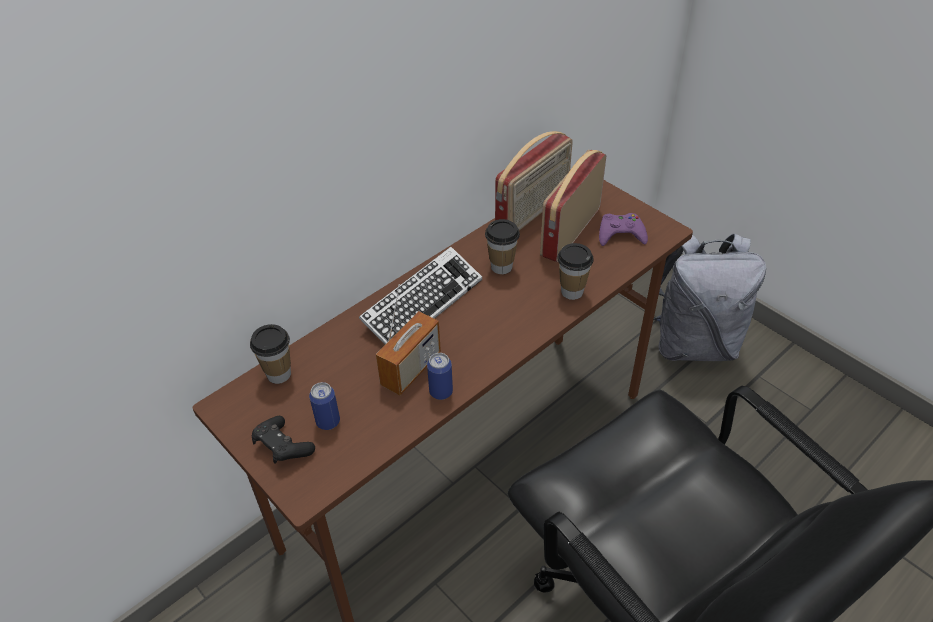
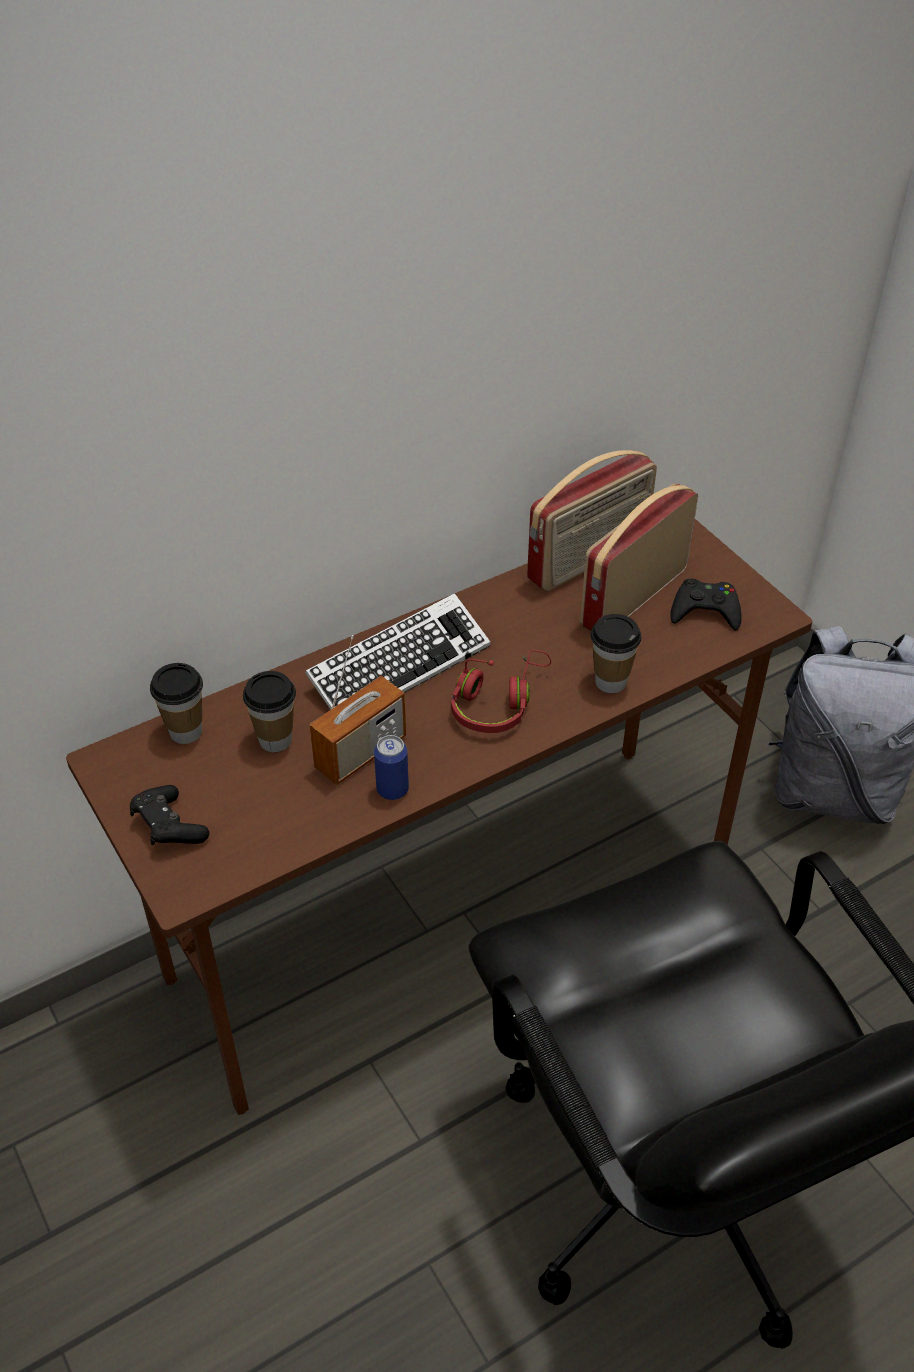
camera: 10 degrees right, 0 degrees up
(328, 422) = (234, 804): can -> none
(498, 318) = (497, 702): none -> red headphones
(501, 267) = (522, 632): cup -> cup (275, 740)
(620, 234) = (705, 610): purple game controller -> black game controller

